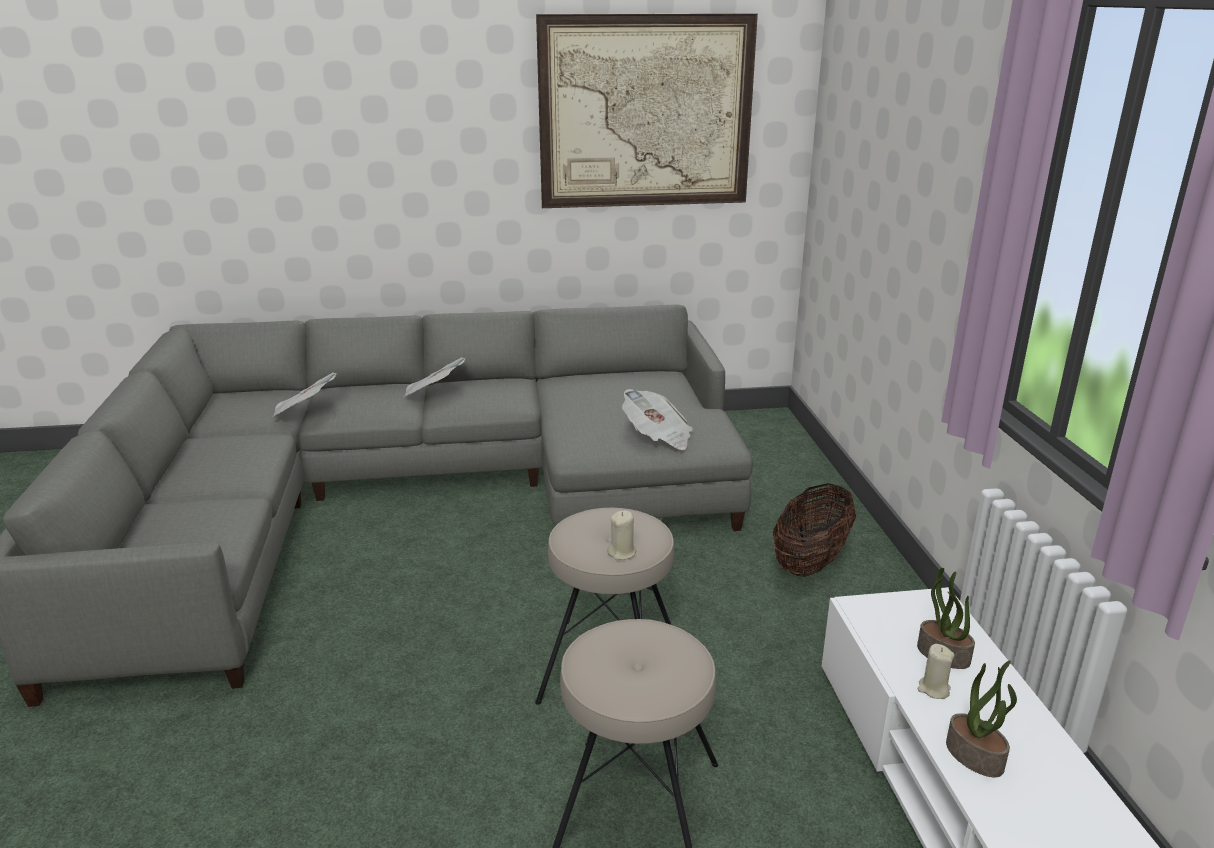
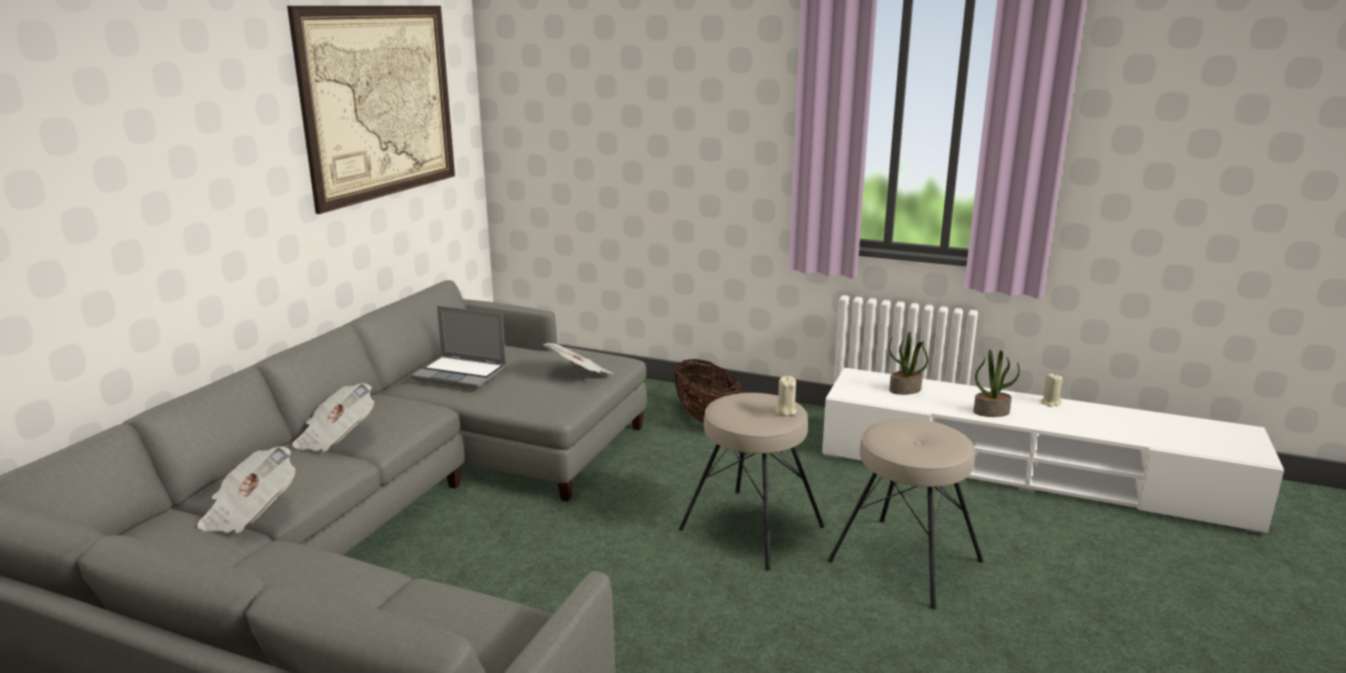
camera: 60 degrees left, 5 degrees down
(590, 391) = (461, 374): none -> laptop
(933, 689) = (932, 402): beige candle -> beige candle (1050, 403)

